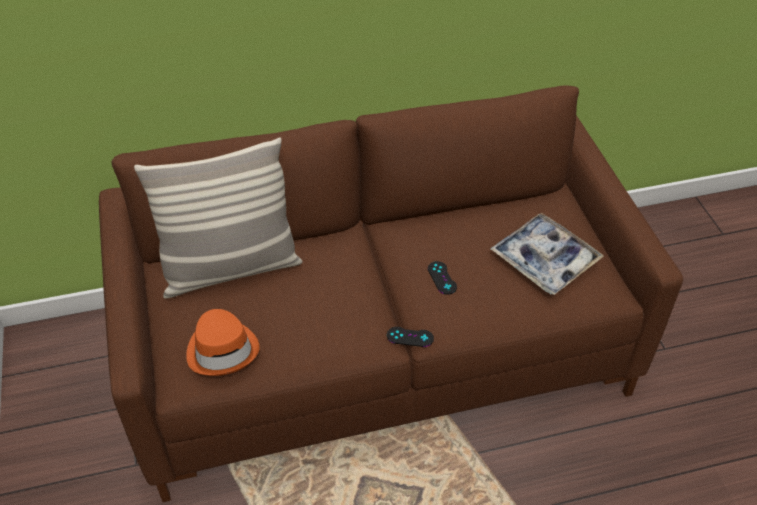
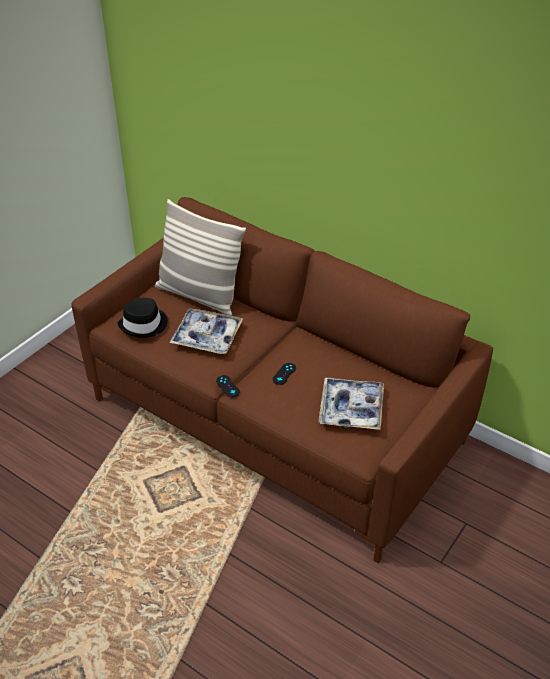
camera: 50 degrees right, 5 degrees down
(223, 349) = (144, 325): orange hat -> black hat
(311, 305) = (207, 337): none -> tray

